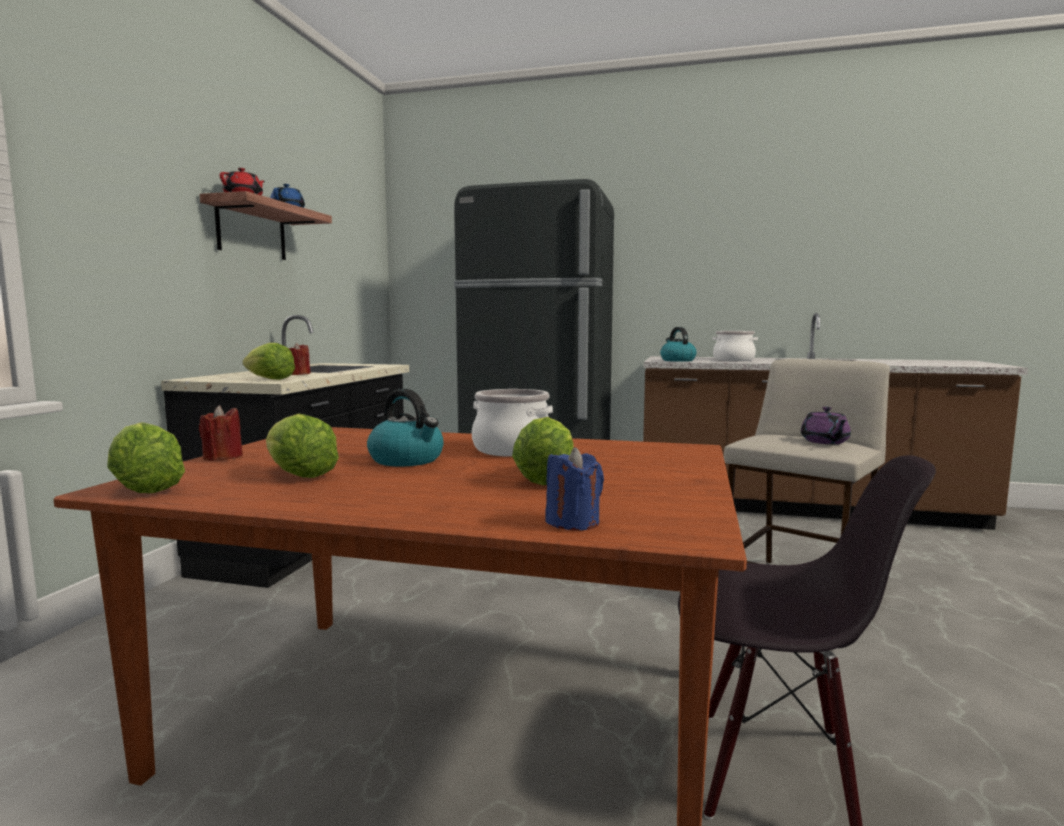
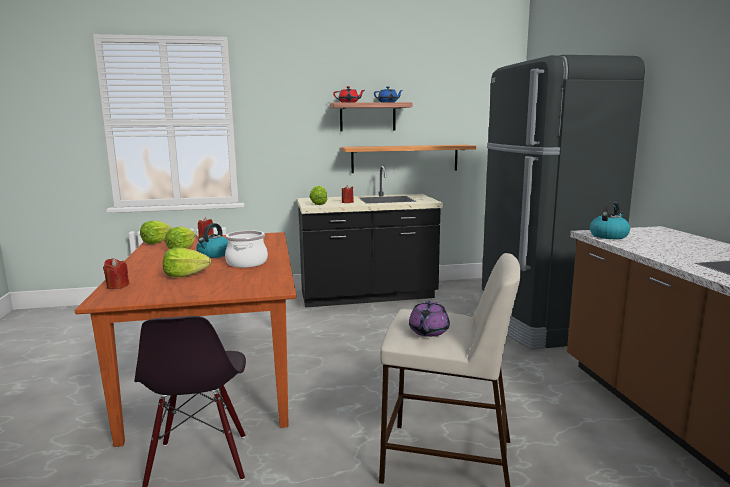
camera: 65 degrees right, 5 degrees up
(297, 307) = (405, 158): none -> shelf
(573, 522) = (117, 286): blue candle -> red candle
(733, 360) = (671, 248): cooking pot -> none
(824, 442) = (428, 331): purple teapot -> purple teapot turned 45 degrees counterclockwise

